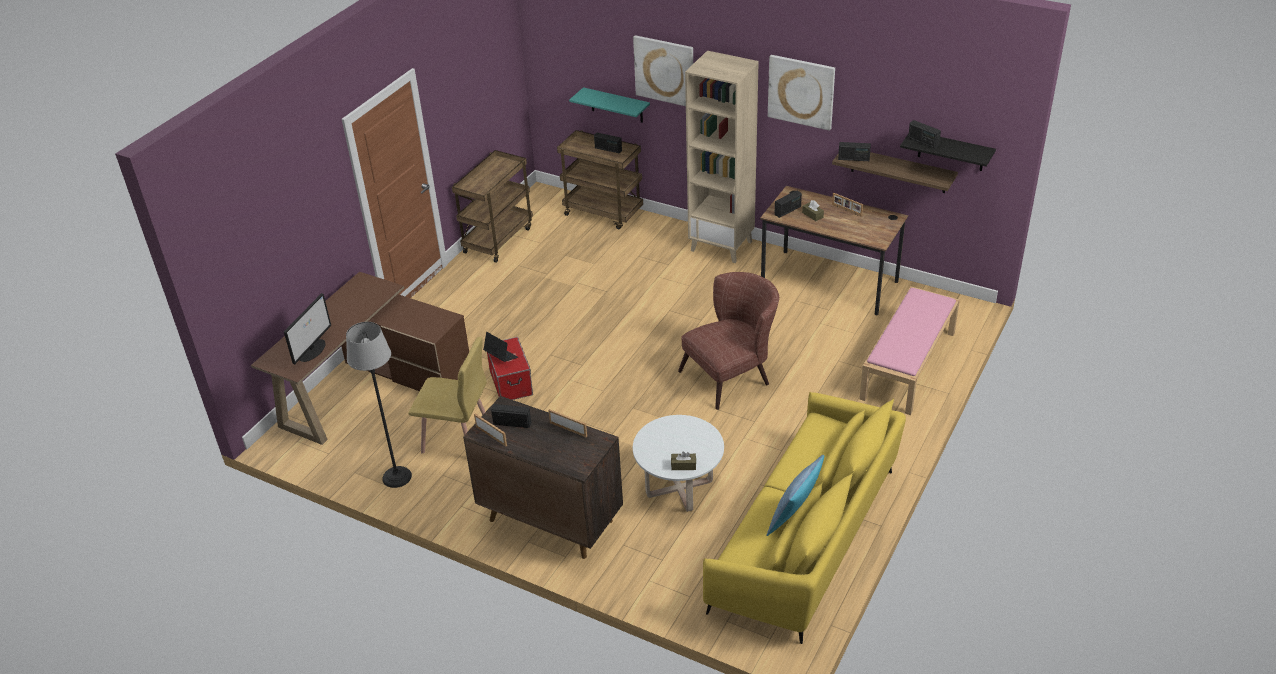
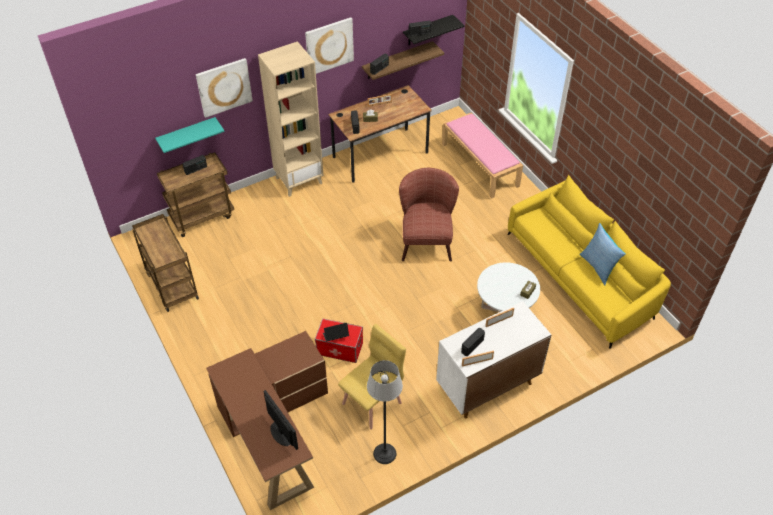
camera: 60 degrees left, 10 degrees up
(549, 520) = (487, 386): brown cabinet -> white cabinet

